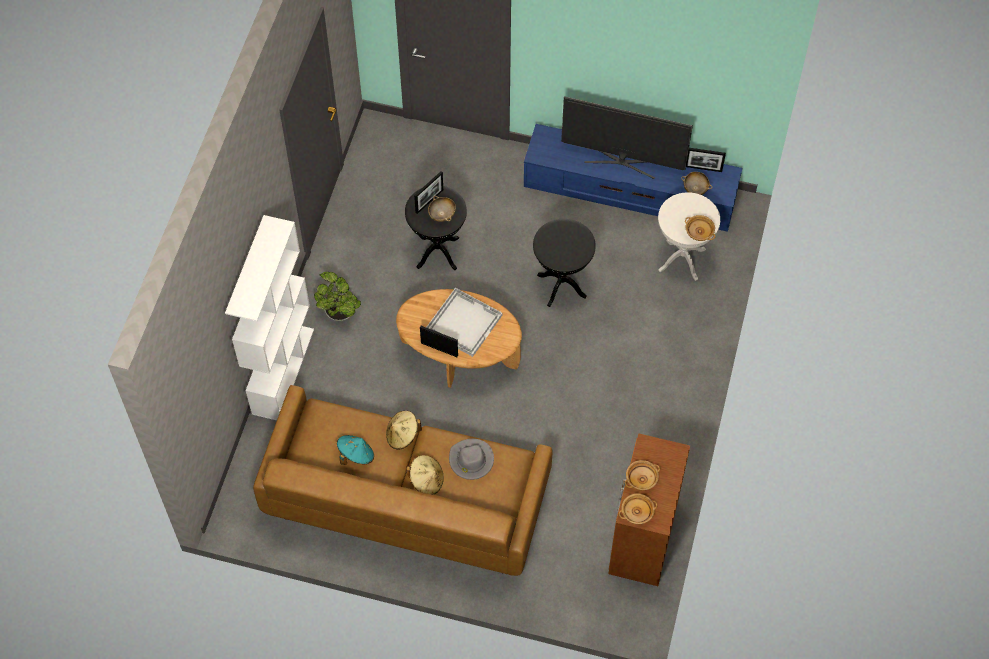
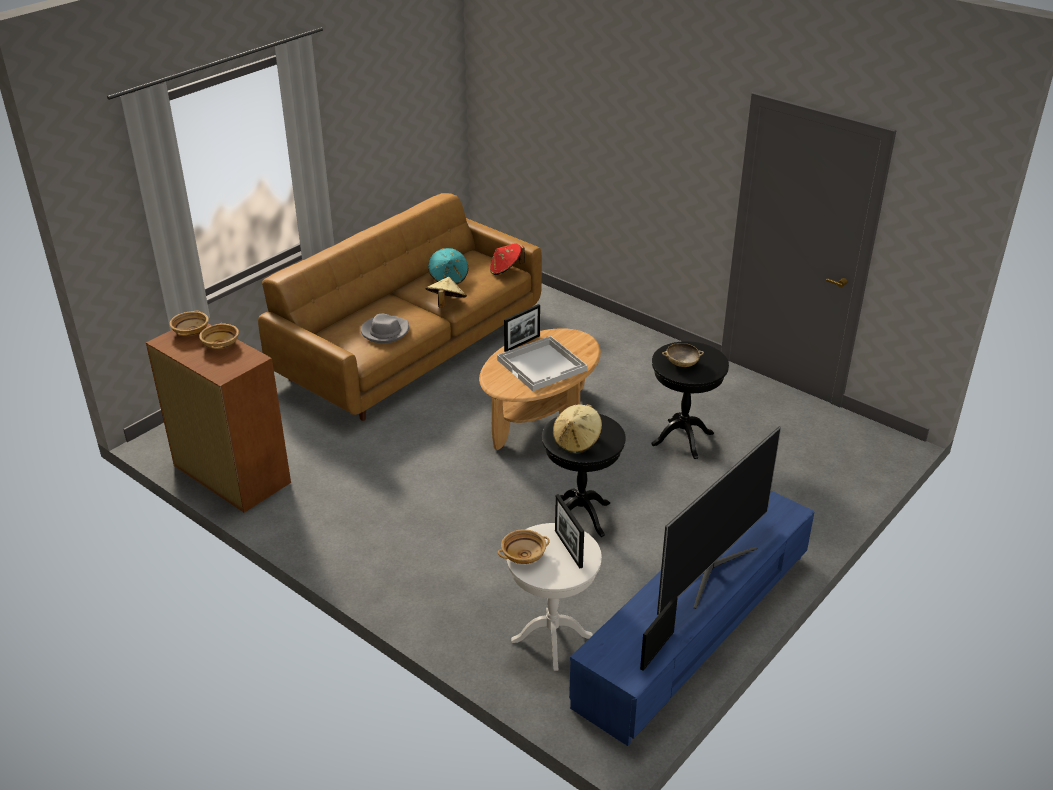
camera: 115 degrees right, 25 degrees down
(282, 370) = (598, 317): white bookcase -> none
(319, 414) = (506, 270): none -> red hat
(339, 311) = (644, 360): potted plant -> none
(426, 480) = (388, 302): beige hat -> beige hat (577, 441)
(429, 201) = (705, 360): picture frame -> picture frame (568, 549)
(695, 188) = (625, 627): beige bowl -> none

